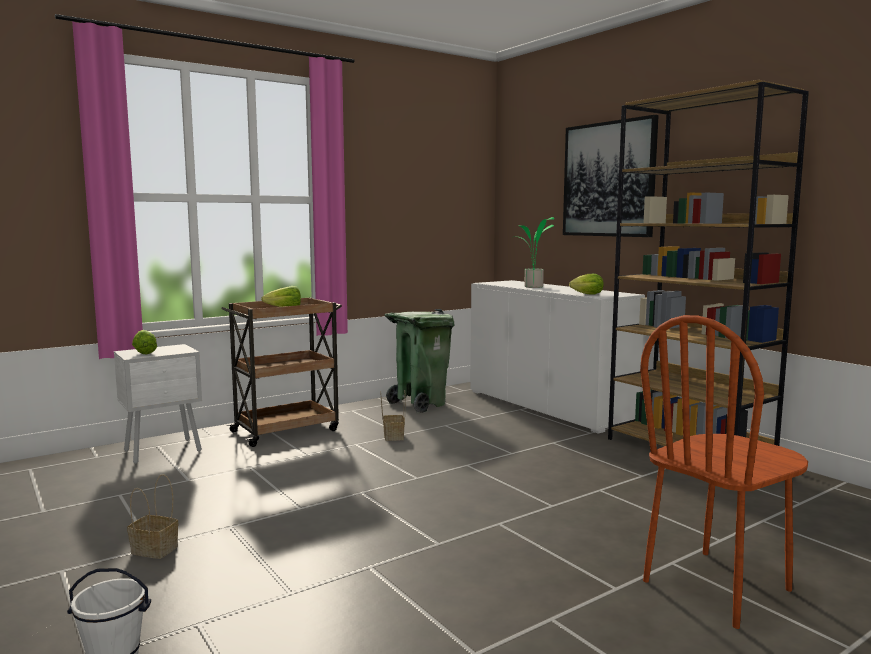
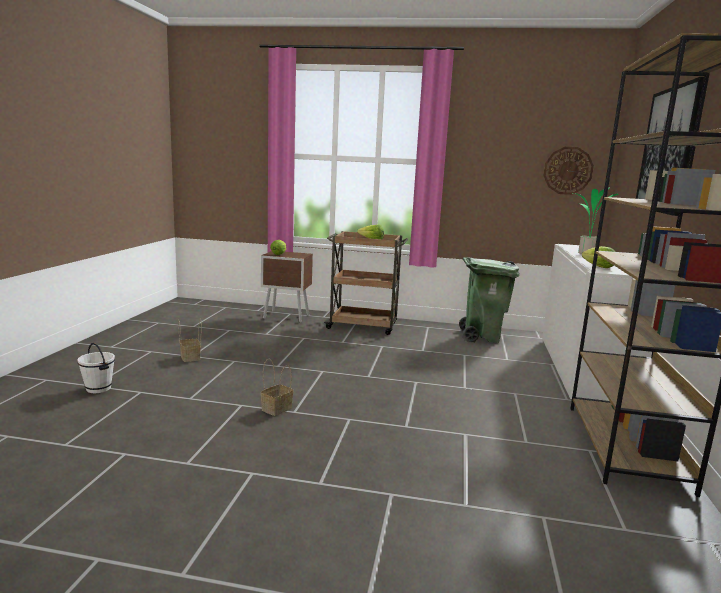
camera: 45 degrees right, 5 degrees up
(165, 451) = (287, 317): white nightstand -> brown nightstand
(393, 436) = (413, 349): basket -> basket (277, 408)
(458, 204) = (568, 170): none -> wall clock
(717, 586) = (382, 522): brown chair -> none

